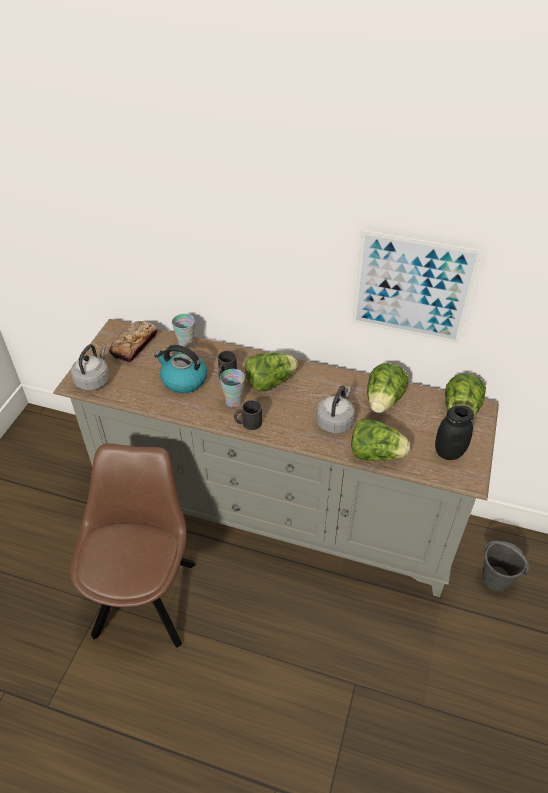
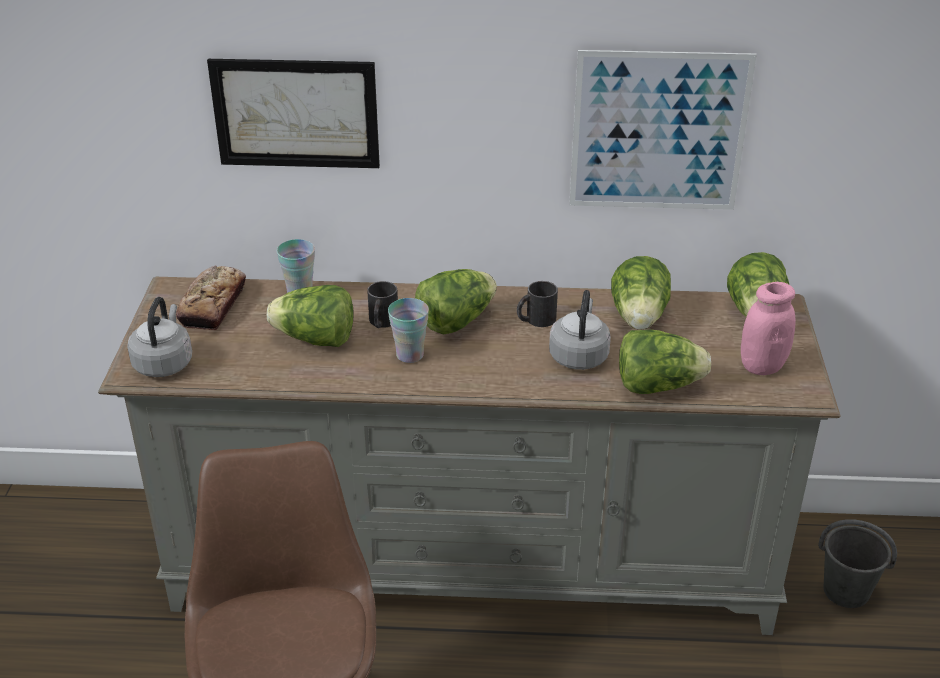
camera: 15 degrees left, 10 degrees down
(183, 380) = (315, 339): kettle -> lettuce
(187, 241) = (296, 113): none -> picture
(248, 423) = (445, 379): black mug -> black mug (535, 320)
(448, 452) = (762, 366): black jar -> pink jar

